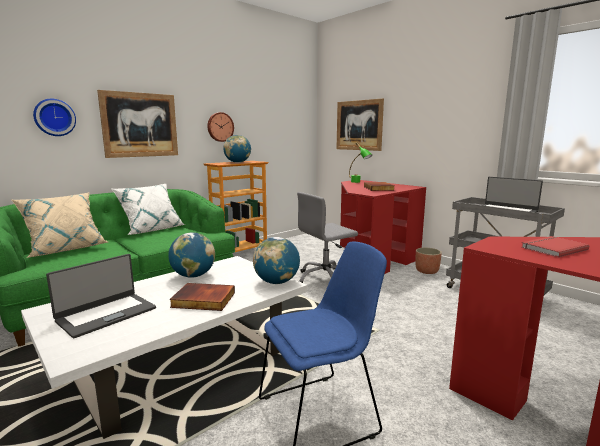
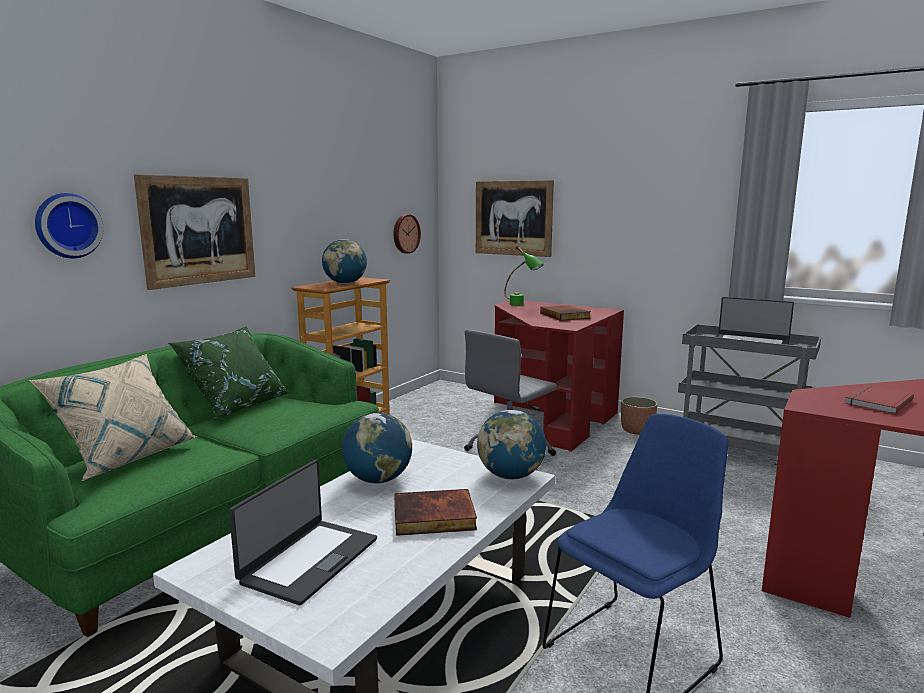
camera: 15 degrees left, 0 degrees up
(151, 230) = (236, 406): white pillow -> green pillow
(220, 127) = (312, 226): wall clock -> wall clock (405, 234)

